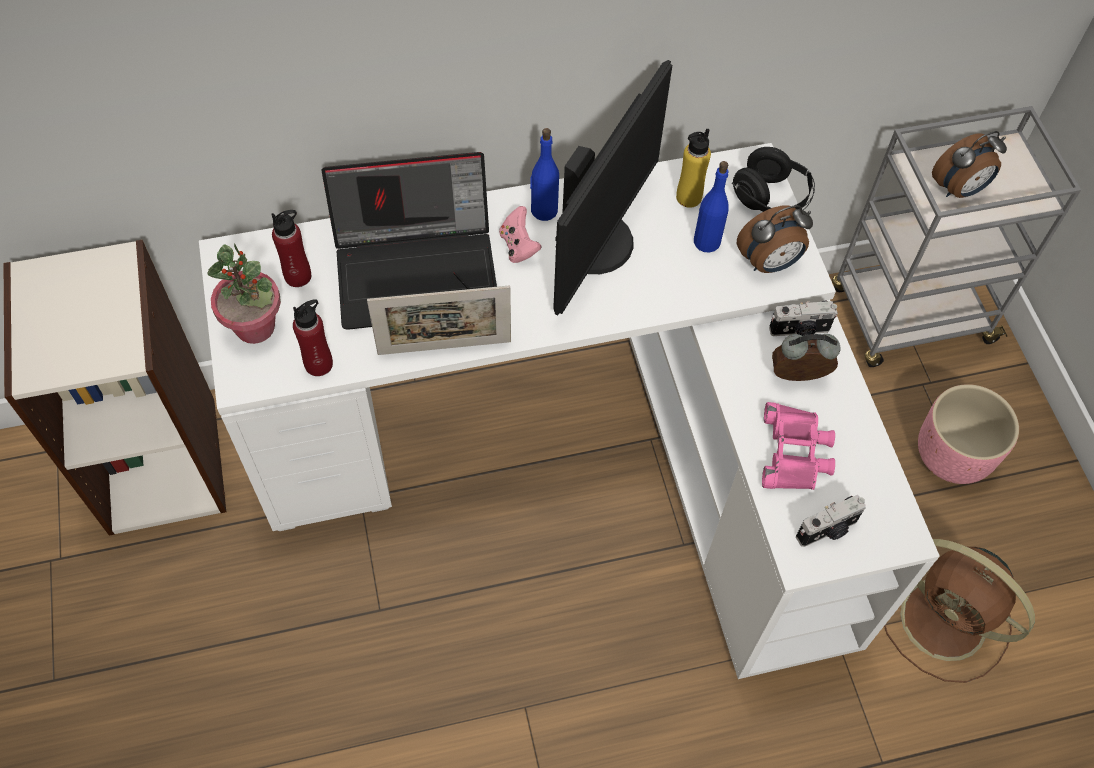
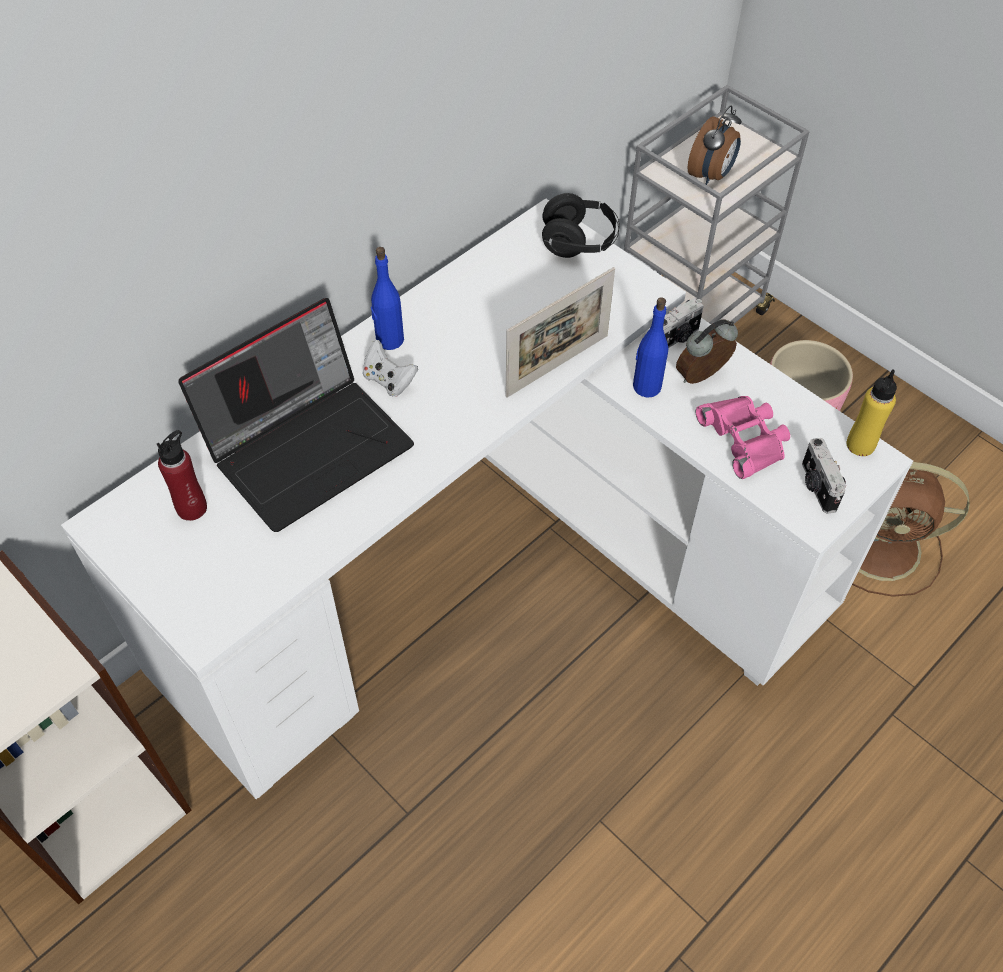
camera: 30 degrees left, 5 degrees down
(255, 327) = (182, 576): potted plant -> none
(319, 364) = (272, 577): red bottle -> none
(444, 347) = (384, 501): picture frame -> picture frame (557, 365)
(518, 246) = (389, 381): pink game controller -> white game controller
(598, 243) = (459, 345): monitor -> none
(688, 197) = (509, 272): yellow bottle -> yellow bottle (860, 445)
(706, 241) = (551, 301): blue bottle -> blue bottle (646, 386)
(769, 263) = (616, 294): alarm clock -> none
(828, 530) = (816, 487): camera -> camera turned 135 degrees clockwise

